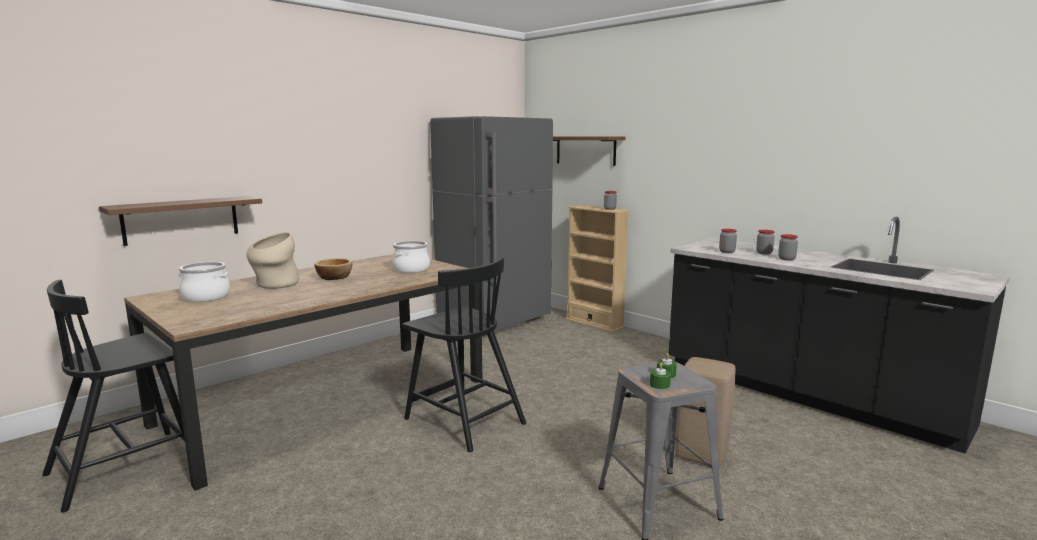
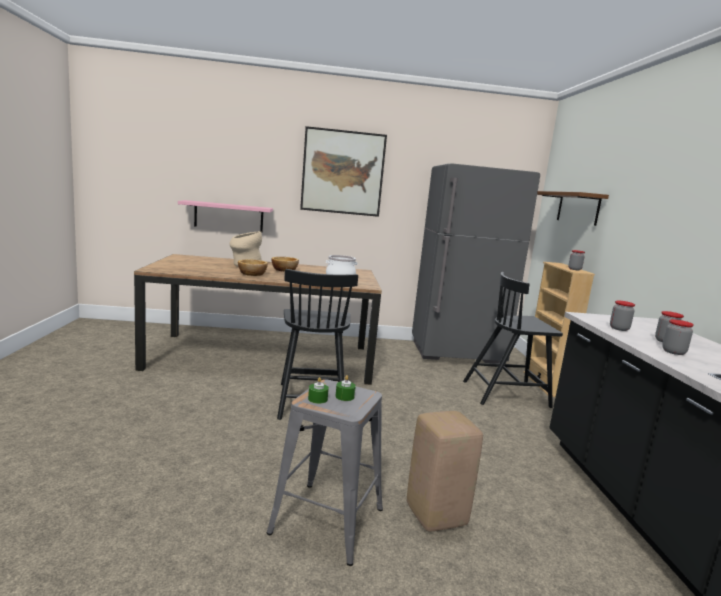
camera: 40 degrees right, 0 degrees up
(126, 467) = (134, 348): black chair -> black chair (507, 394)
(181, 220) = (229, 216): brown shelf -> pink shelf
(206, 297) = (199, 262): cooking pot -> none
(323, 292) = (253, 274): none -> bowl
(333, 135) = (343, 172): none -> picture

